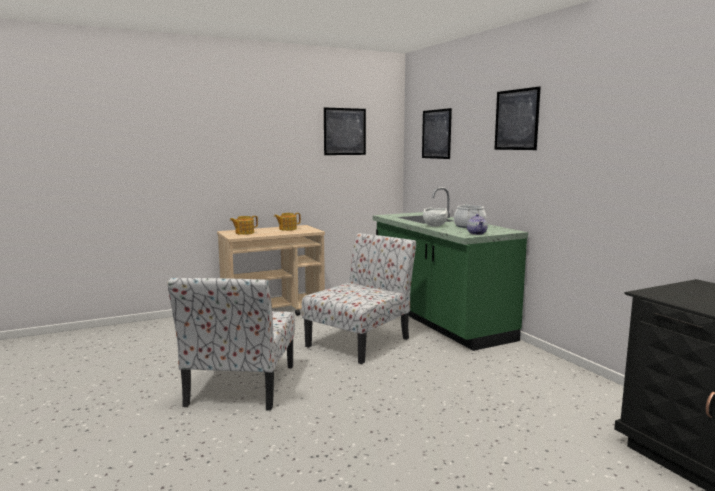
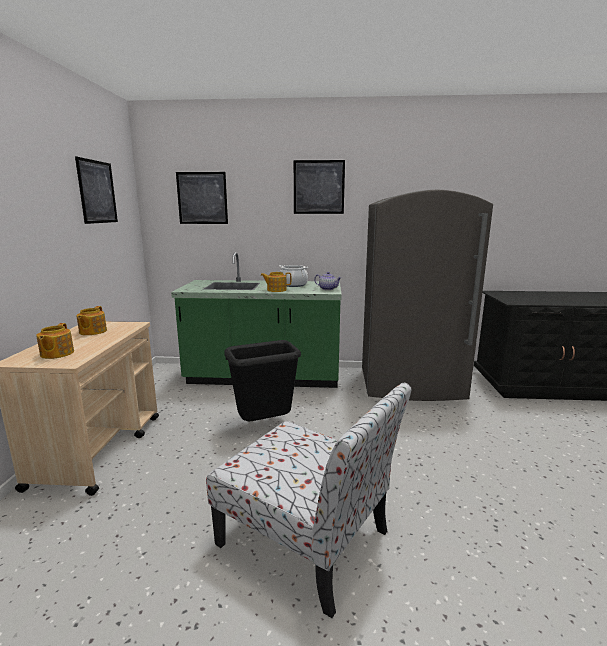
camera: 60 degrees left, 5 degrees up
(360, 342) = (265, 425): chair -> black trash can
(435, 226) = (276, 290): white bowl -> teapot
(551, 383) = (411, 385): none -> grey fridge

